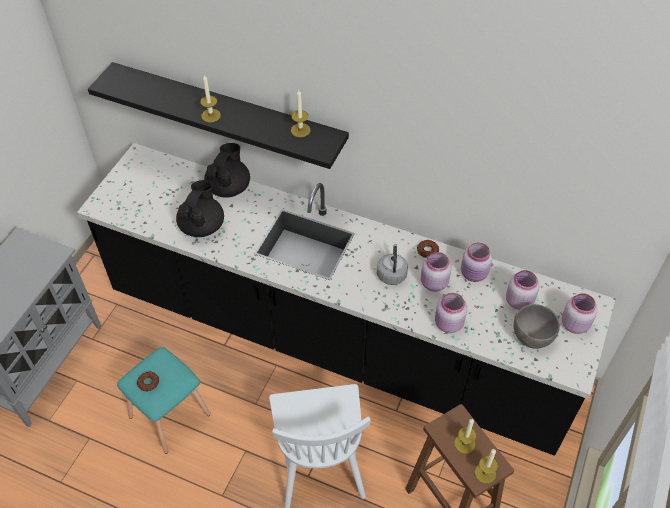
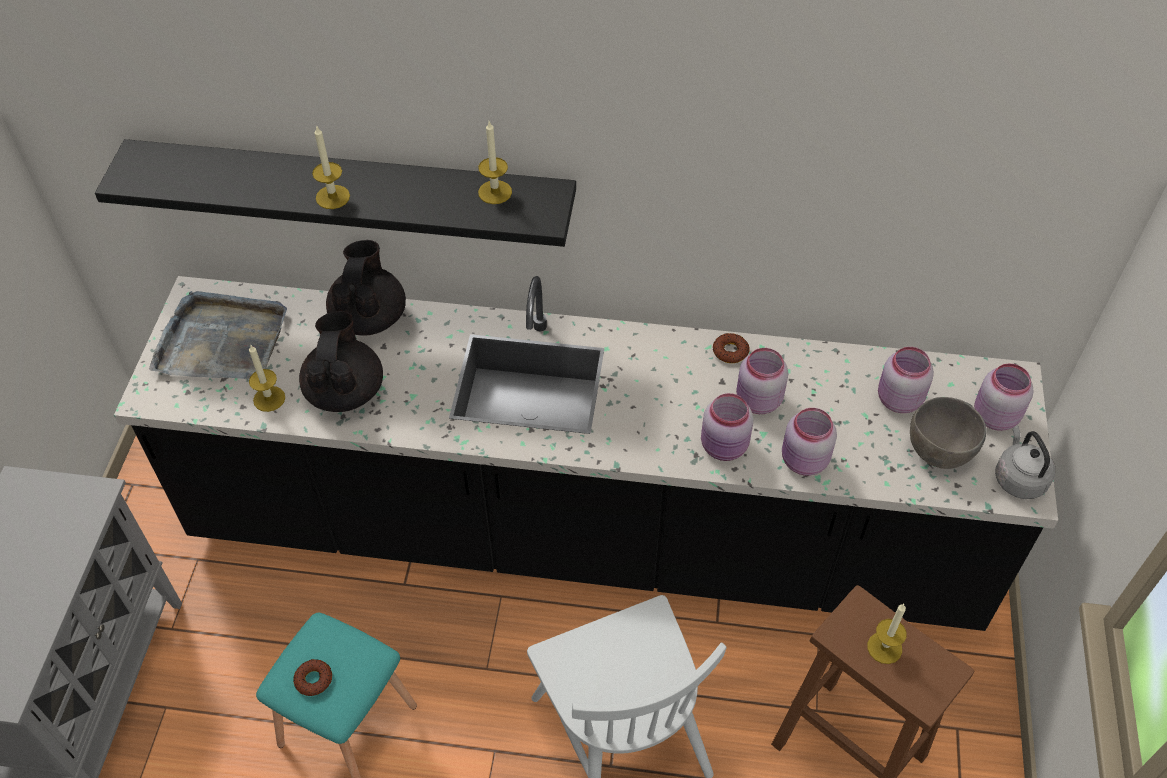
camera: 15 degrees left, 0 degrees up
(145, 184) = (222, 341): none -> grey tray
(391, 273) = (686, 400): grey kettle -> grey kettle (1018, 478)
(474, 274) = (815, 373): pink jar -> pink jar (724, 447)
(485, 473) = (933, 686): candle -> candle (269, 399)

